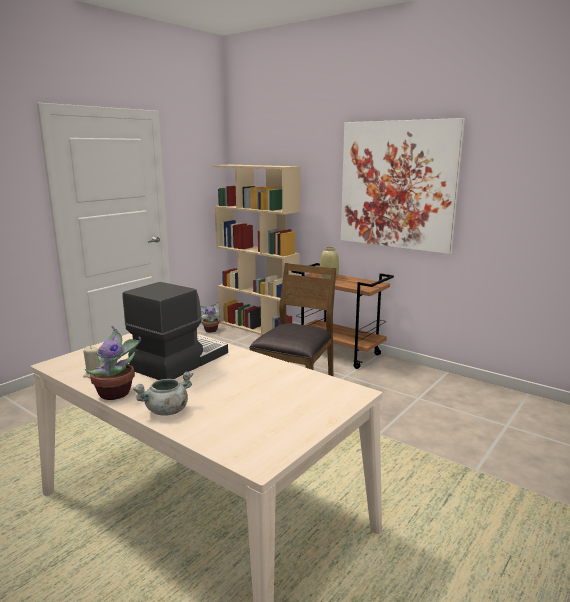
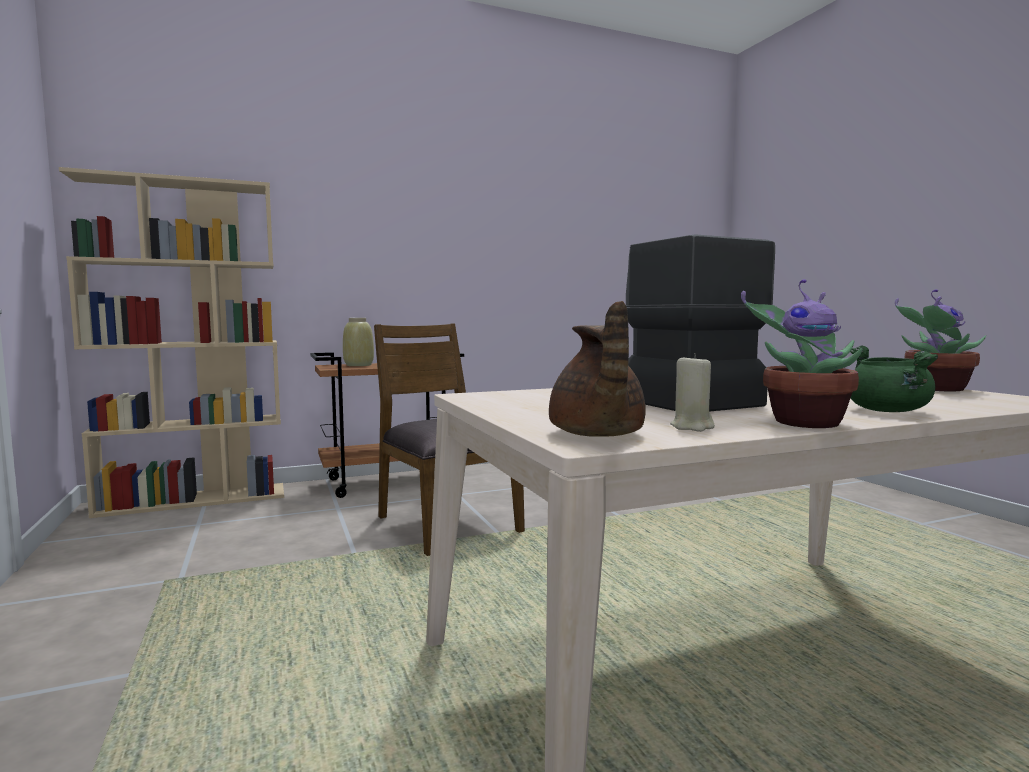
camera: 60 degrees left, 10 degrees down
(69, 363) = (596, 435): none -> brown teapot
(167, 411) = (889, 411): grey cooking pot -> green cooking pot
(211, 330) = (101, 530): potted plant -> potted plant (934, 389)
(397, 185) = (437, 227): picture -> none

